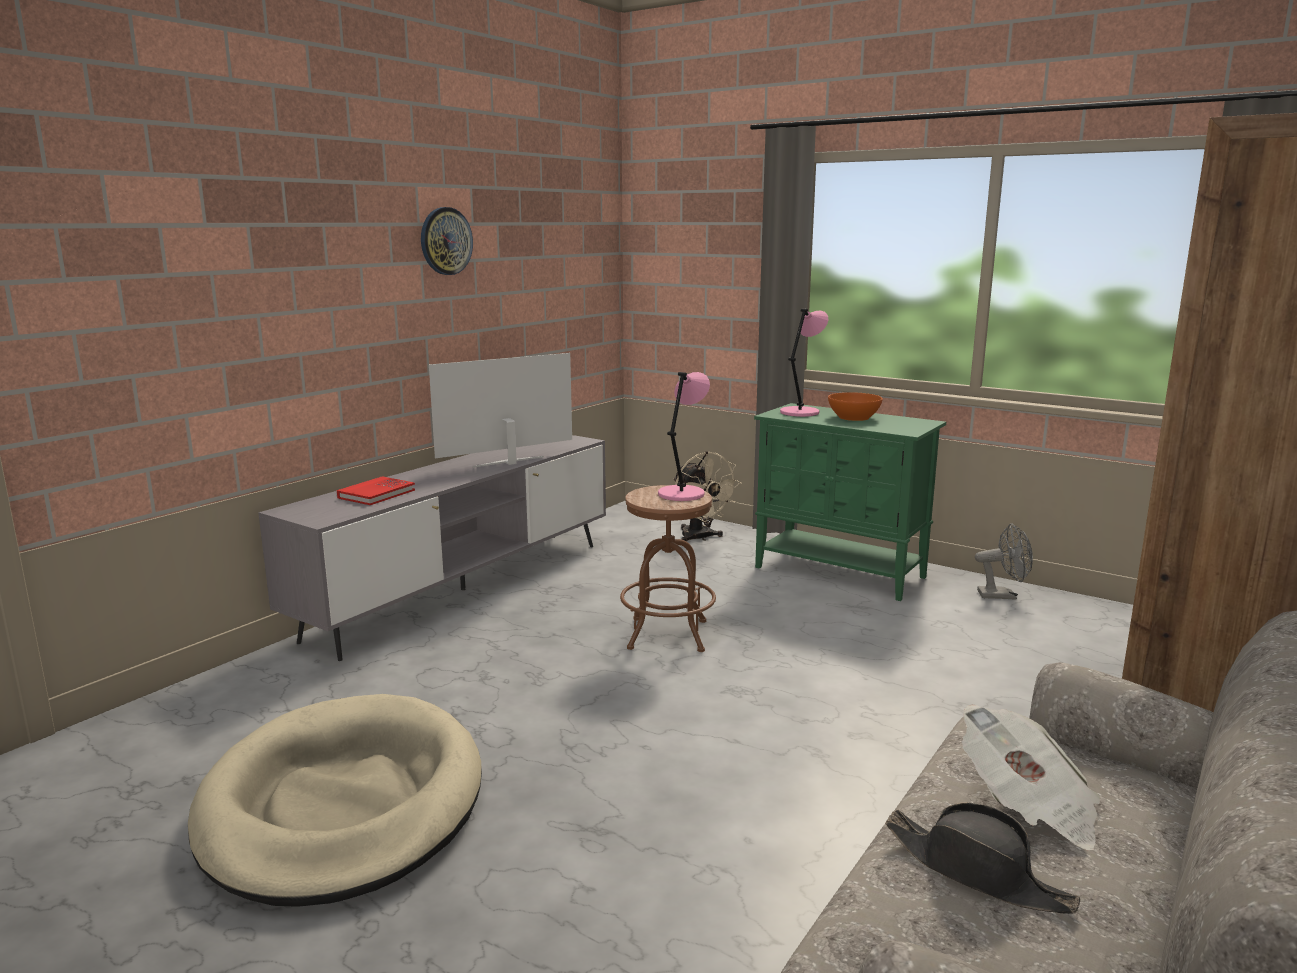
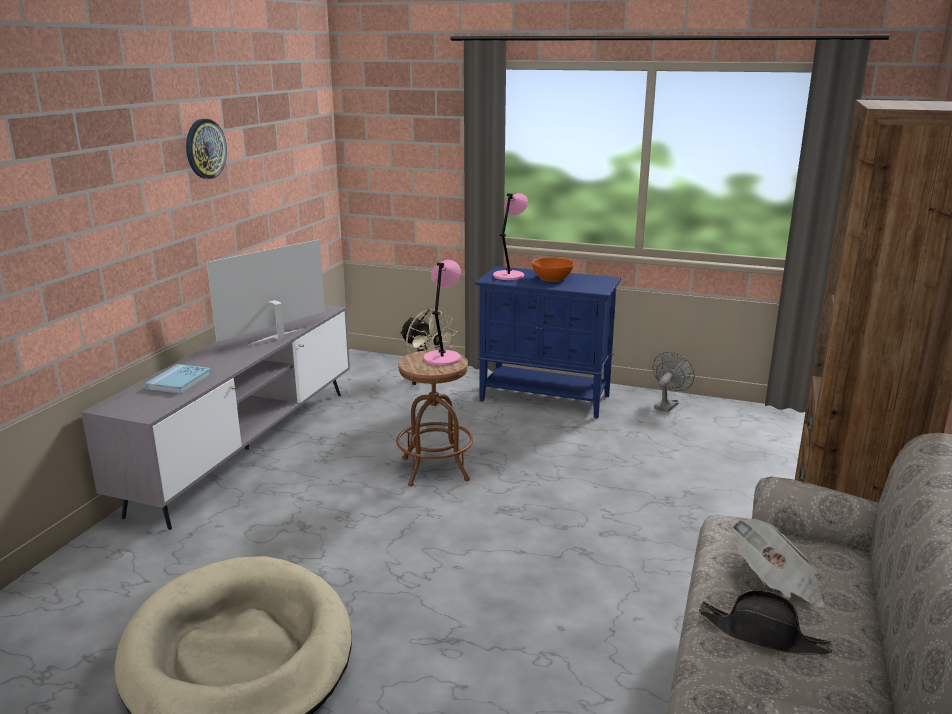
camera: 15 degrees left, 5 degrees up
(376, 494) = (179, 382): red book -> blue book
(841, 572) = (546, 398): green cabinet -> blue cabinet
(1003, 595) = (667, 405): grey fan -> grey fan turned 45 degrees counterclockwise

